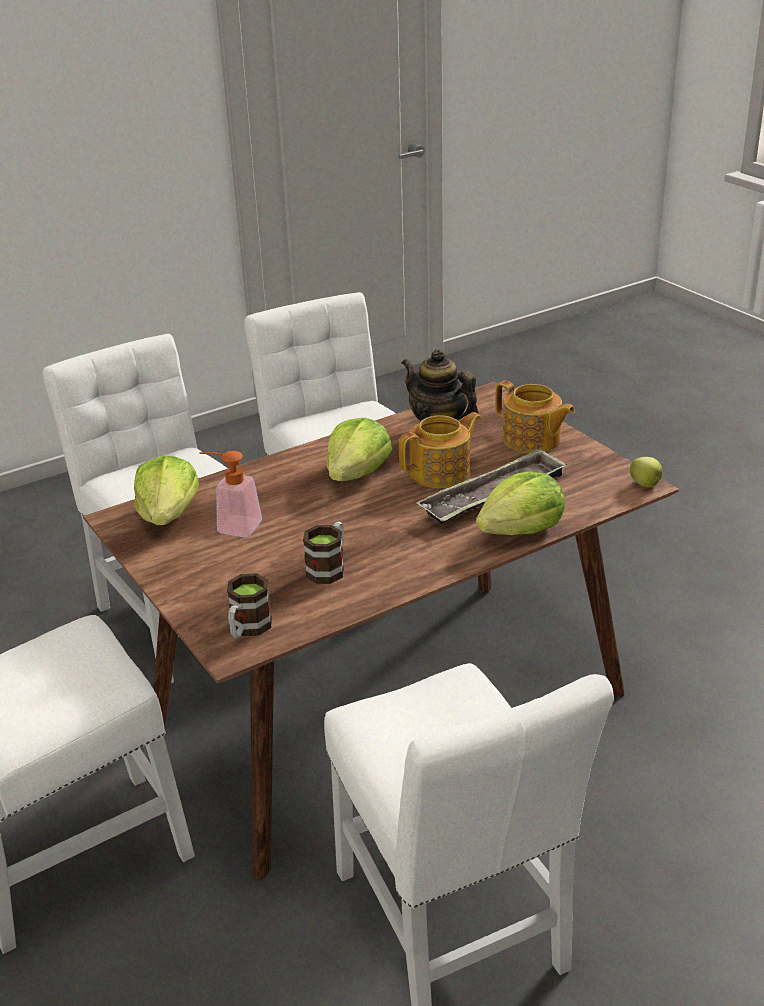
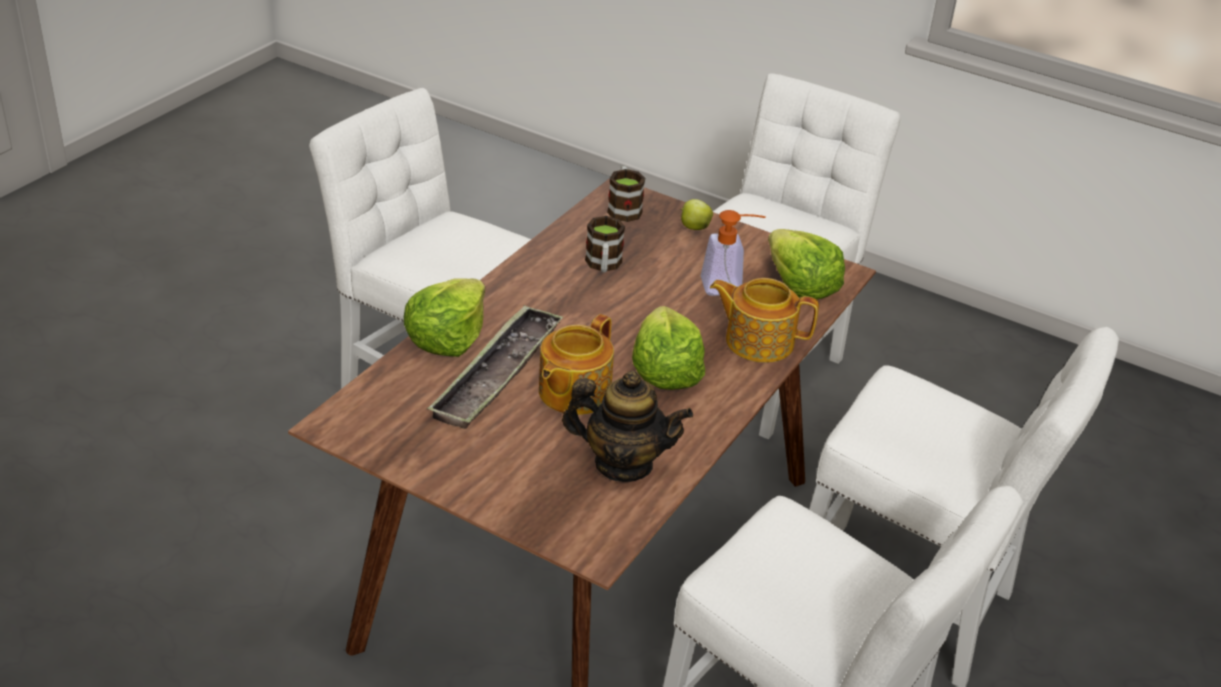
camera: 150 degrees right, 5 degrees up
(532, 440) = (492, 470): teapot -> teapot (758, 341)
(645, 485) = (328, 426): apple -> apple (694, 227)

